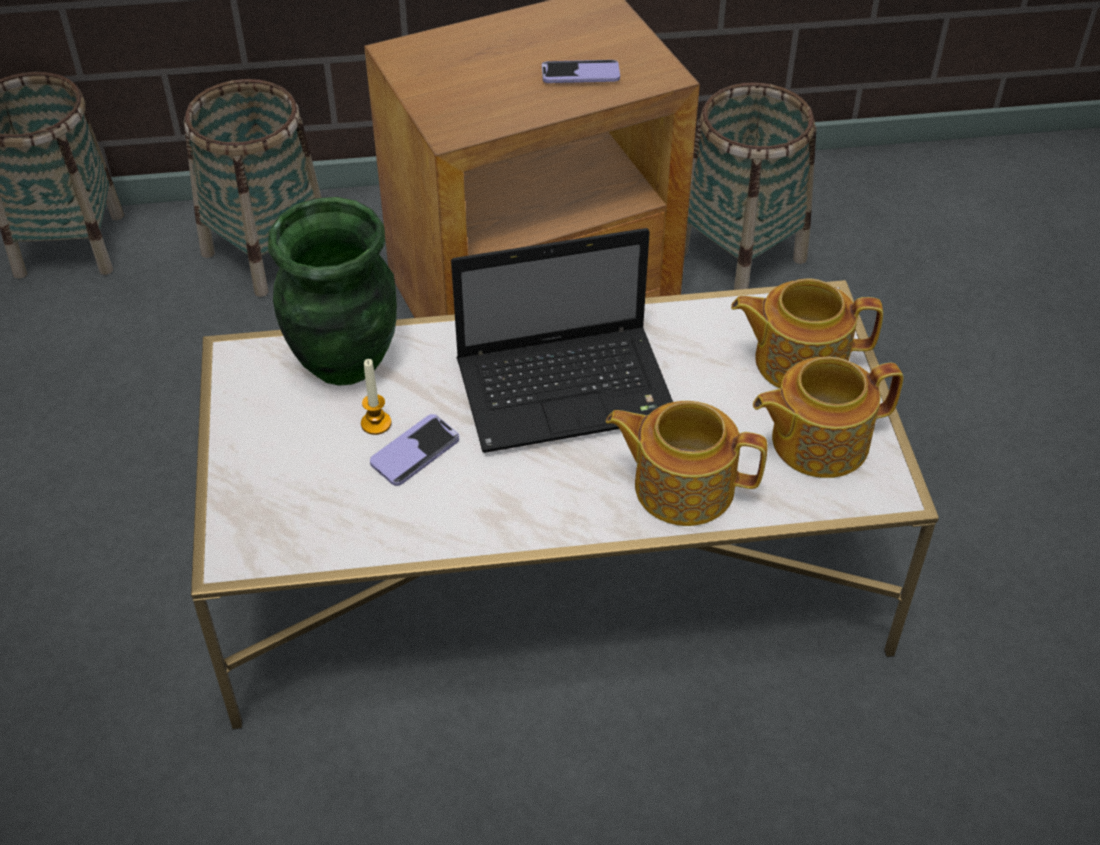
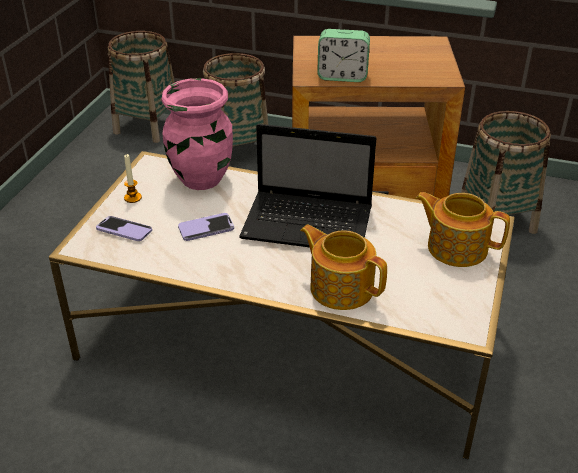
camera: 25 degrees right, 10 degrees down
(343, 362) = (200, 179): green vase -> pink vase
(376, 423) = (196, 210): candle -> candle (133, 198)
(503, 114) = (342, 76): none -> alarm clock
(580, 74) = (399, 69): phone -> phone (124, 230)
(817, 441) = (439, 290): teapot -> none

